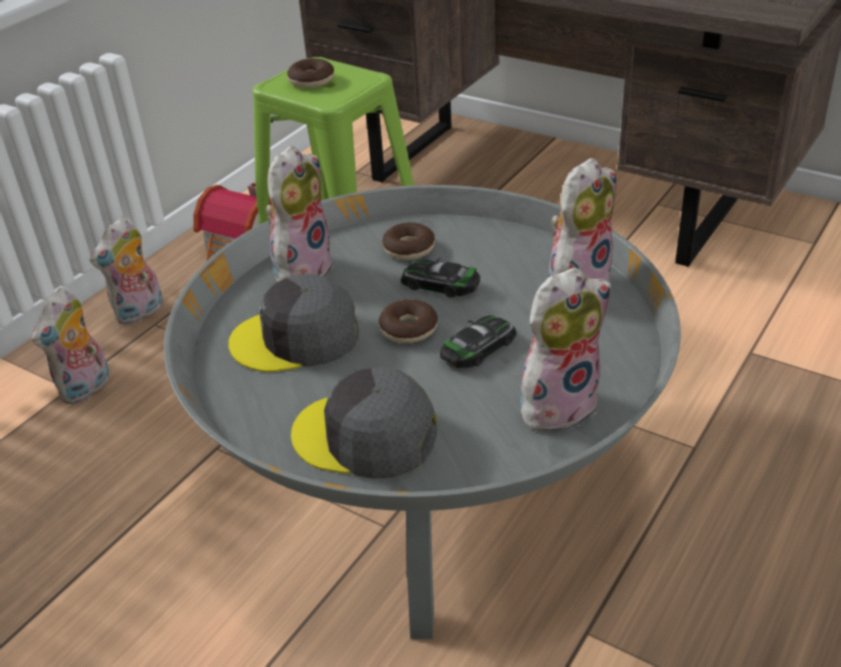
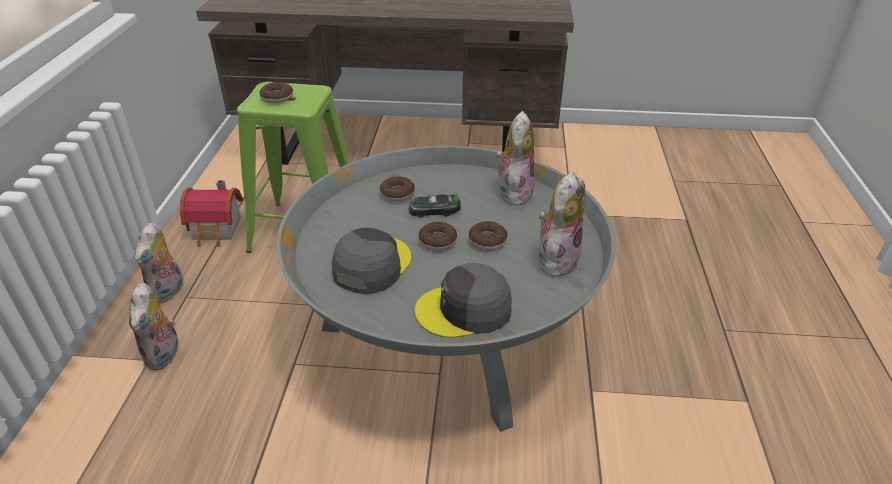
camera: 30 degrees left, 0 degrees up
(296, 338) = (371, 265): grey cap -> grey cap turned 150 degrees clockwise
(302, 269) = (338, 222): plush toy -> none
(478, 348) = (487, 241): toy car -> donut

